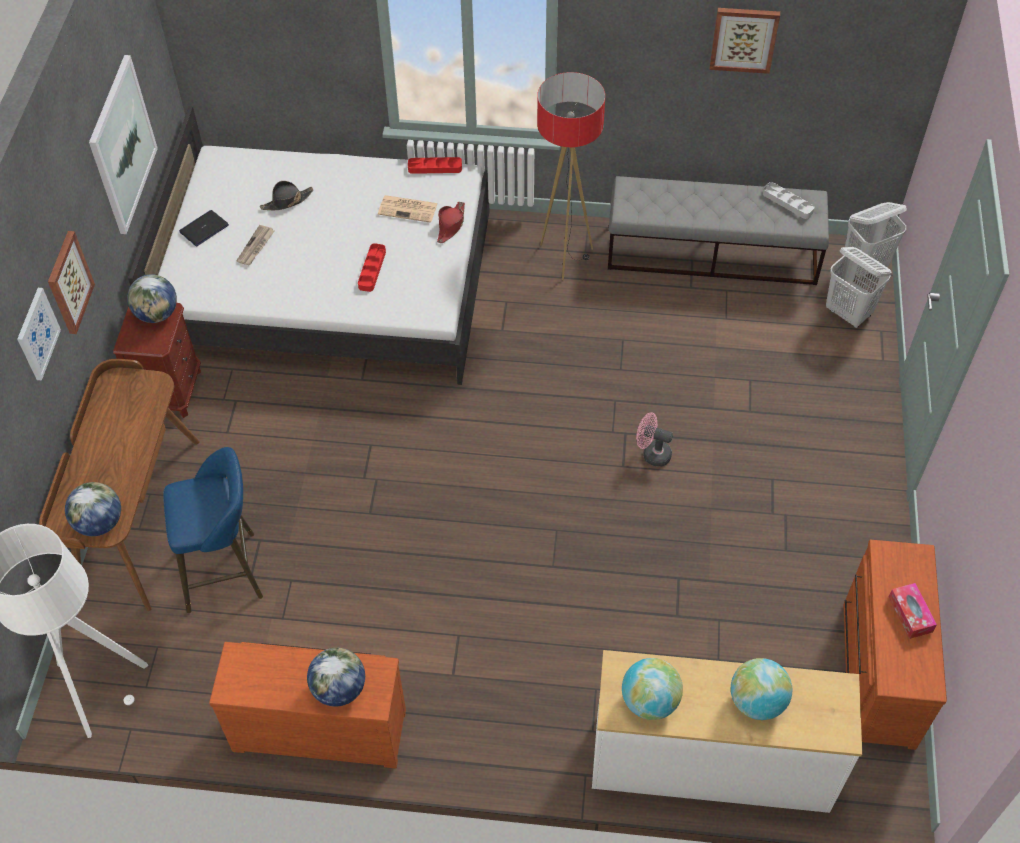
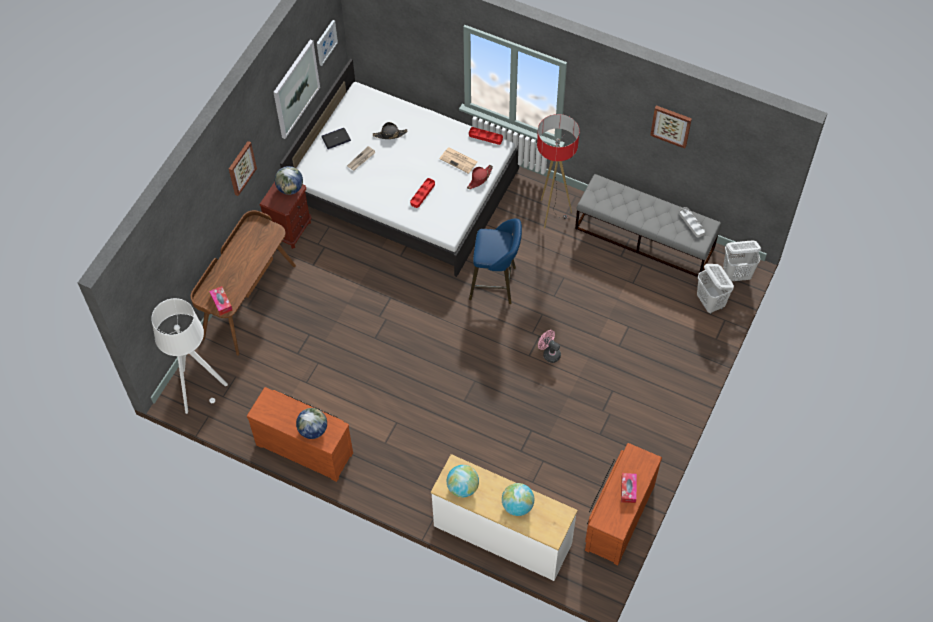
camera: 20 degrees right, 5 degrees up
(37, 334) = (215, 196): picture -> picture (326, 42)
(99, 523) = (221, 303): globe -> tissue box
(227, 570) = (286, 346): blue stool -> blue stool (496, 283)

